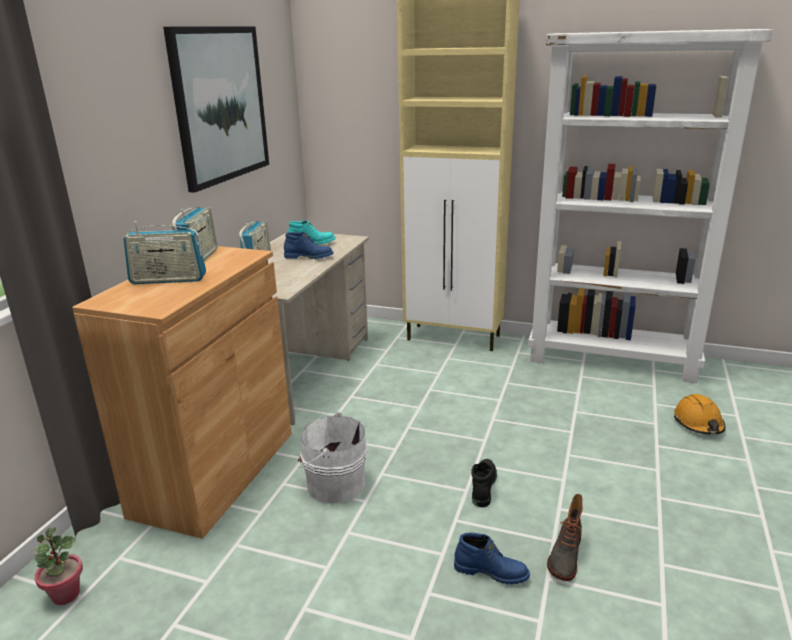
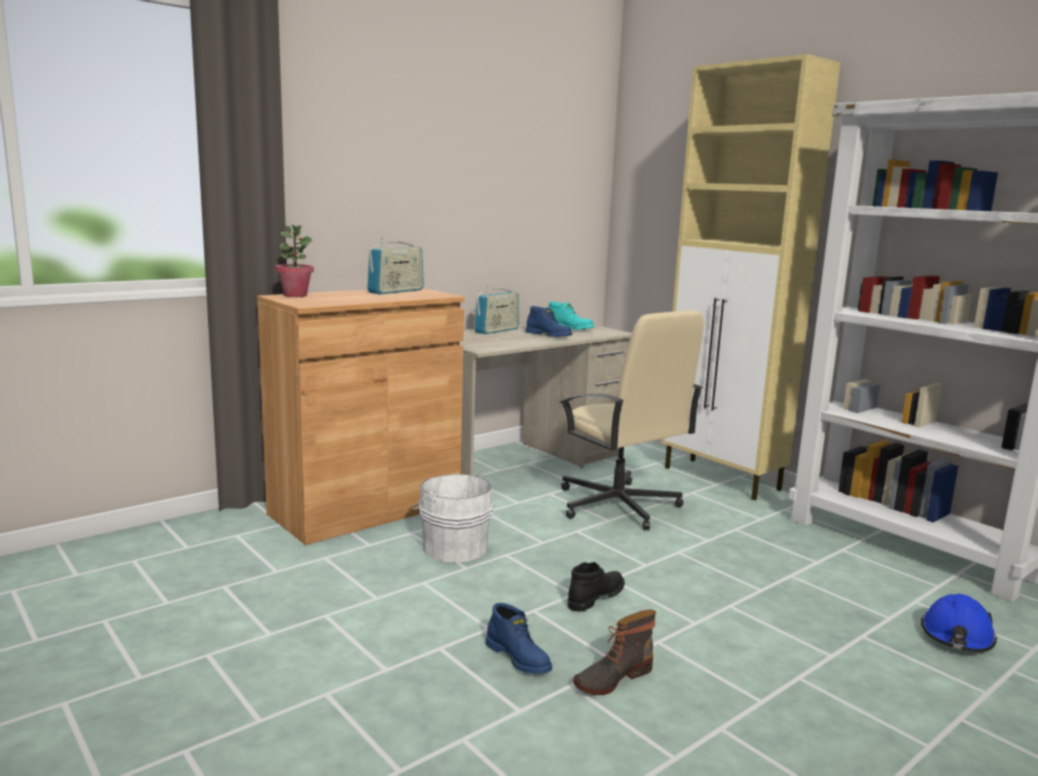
camera: 30 degrees right, 10 degrees down
(66, 594) = (179, 542): potted plant -> potted plant (295, 295)
(168, 280) = (348, 295): radio -> none
(220, 105) = (494, 170): picture -> none
(412, 390) = (618, 506): none -> beige office chair
(698, 423) = (957, 637): orange hard hat -> blue hard hat

